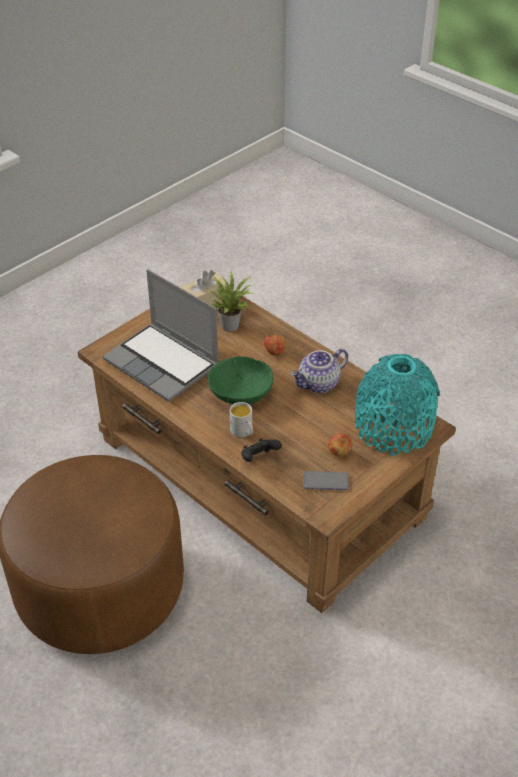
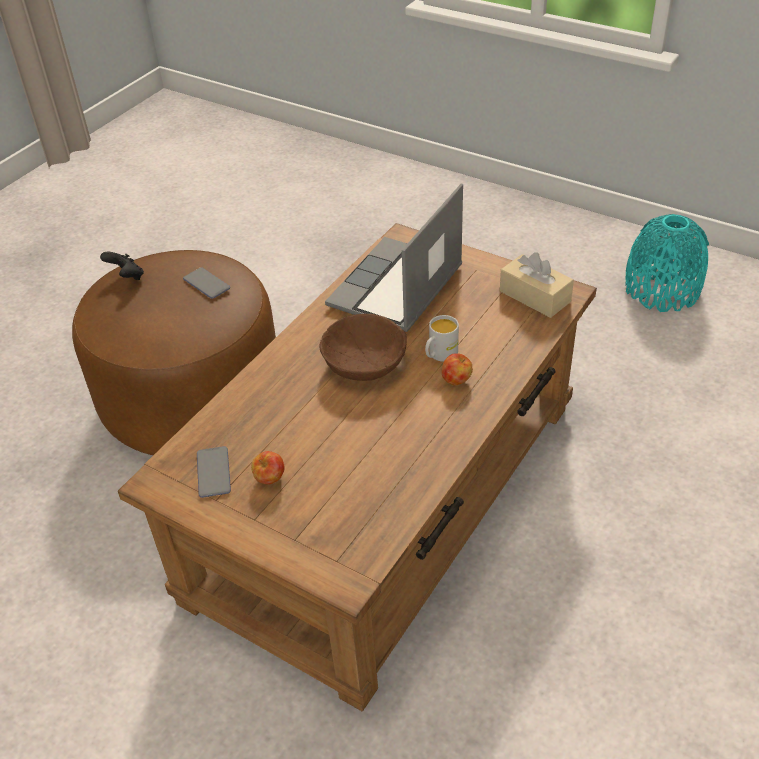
camera: 80 degrees right, 0 degrees up
(82, 483) = (206, 284): none -> phone
(230, 324) = (498, 328): potted plant -> none
(241, 392) = (364, 364): green bowl -> brown bowl
(243, 432) = (290, 379): white mug -> white mug (439, 355)
(259, 458) = (246, 402): black game controller -> black game controller (127, 277)
(319, 384) = (404, 436): teapot -> none
(393, 428) = (333, 534): turquoise vase -> turquoise vase (662, 290)

